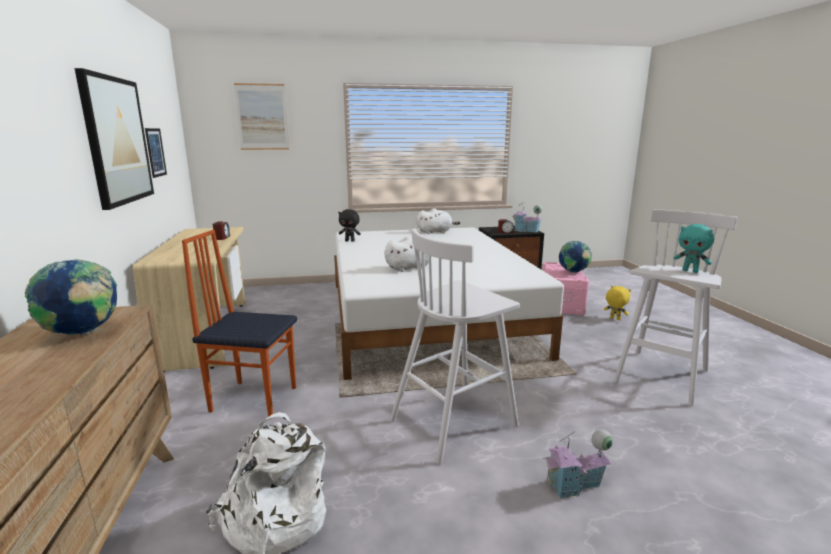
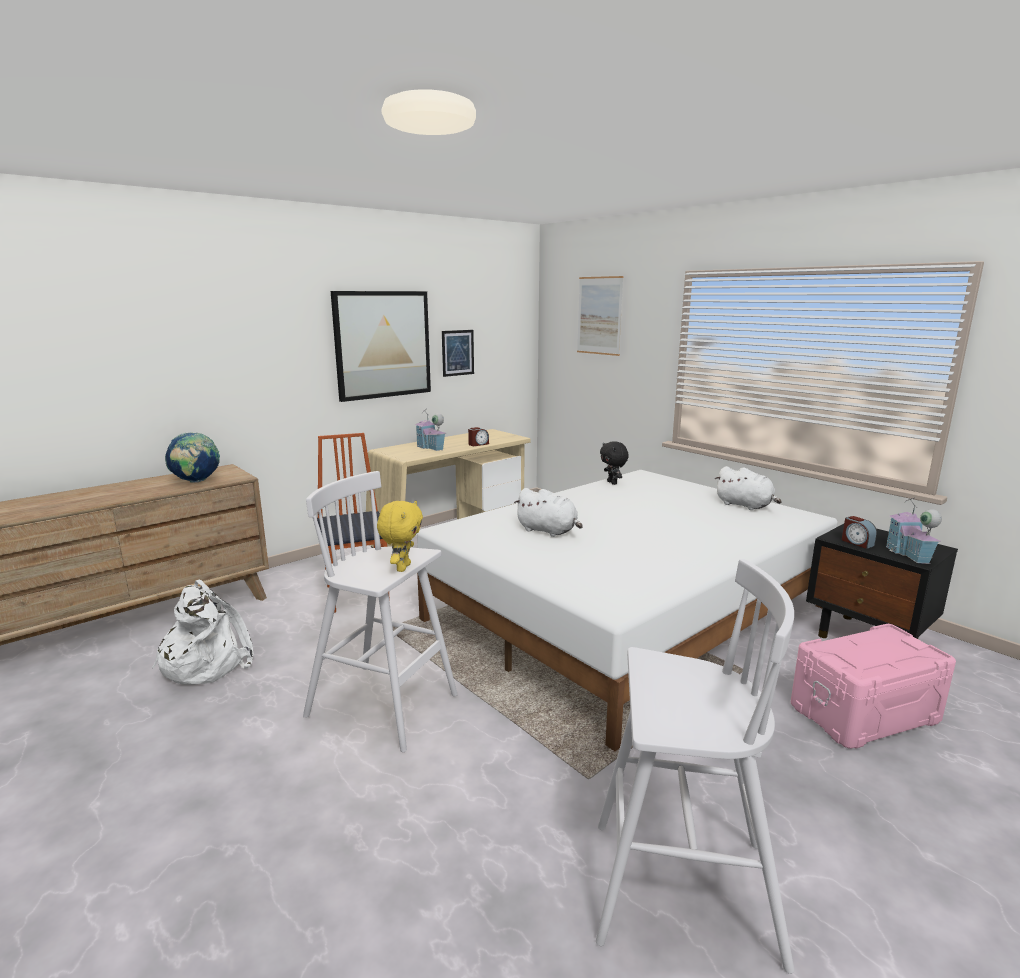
camera: 60 degrees right, 0 degrees up
(573, 272) = (886, 662): globe -> none
(575, 486) = (301, 822): toy house -> toy house (430, 447)
(614, 319) = (892, 793): yellow plush toy -> yellow plush toy (402, 567)
(690, 271) = (727, 712): turquoise plush toy -> none

